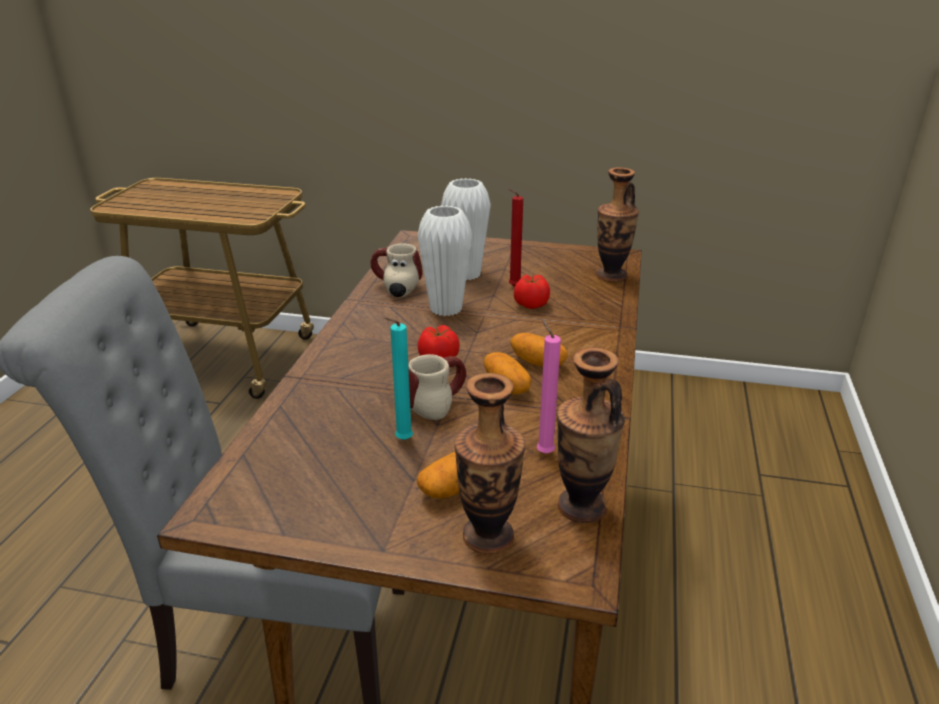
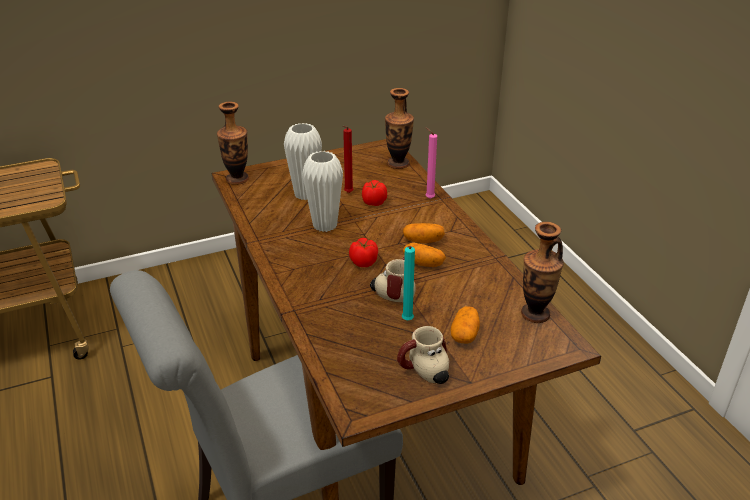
camera: 35 degrees left, 5 degrees up
(395, 289) = (272, 223): mug -> mug (424, 373)
(488, 536) = (511, 350): vase -> vase (237, 179)
(543, 452) = (486, 293): pink candle -> pink candle (428, 198)

